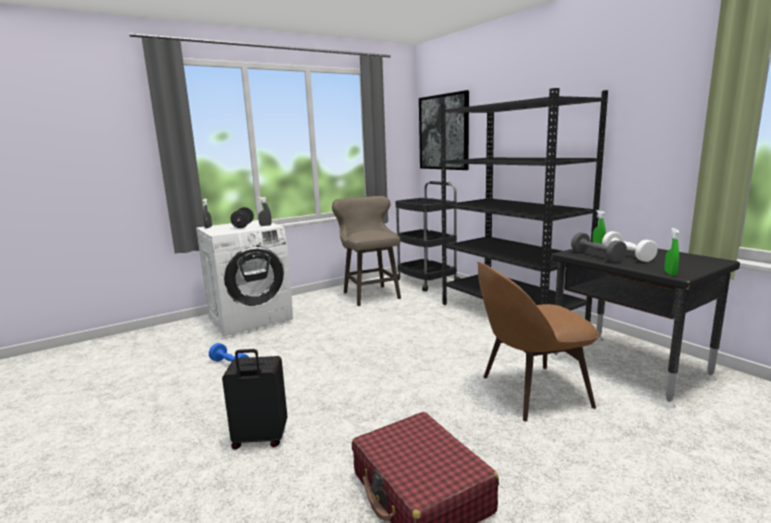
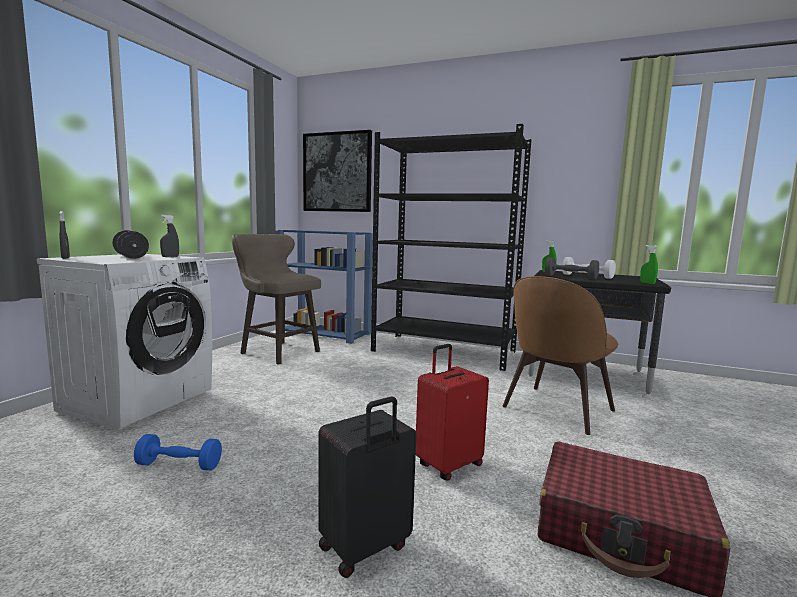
camera: 35 degrees left, 5 degrees down
(371, 409) = (448, 465): none -> red suitcase
(426, 281) = (324, 333): black cart -> blue bookcase

